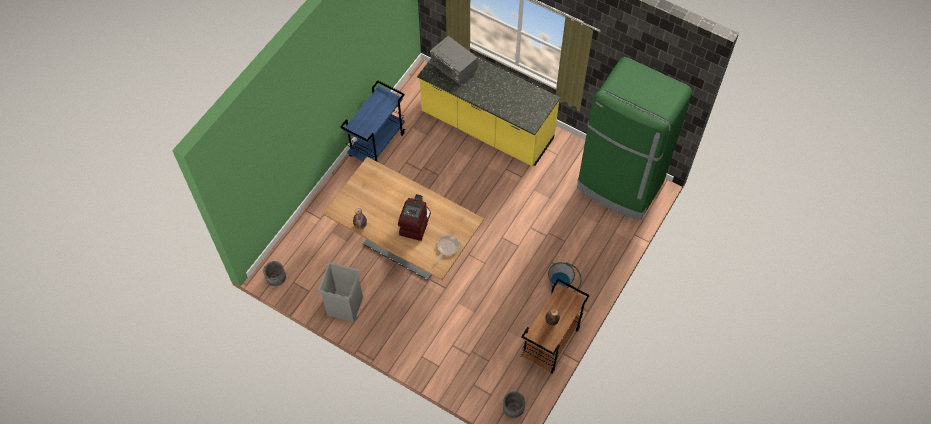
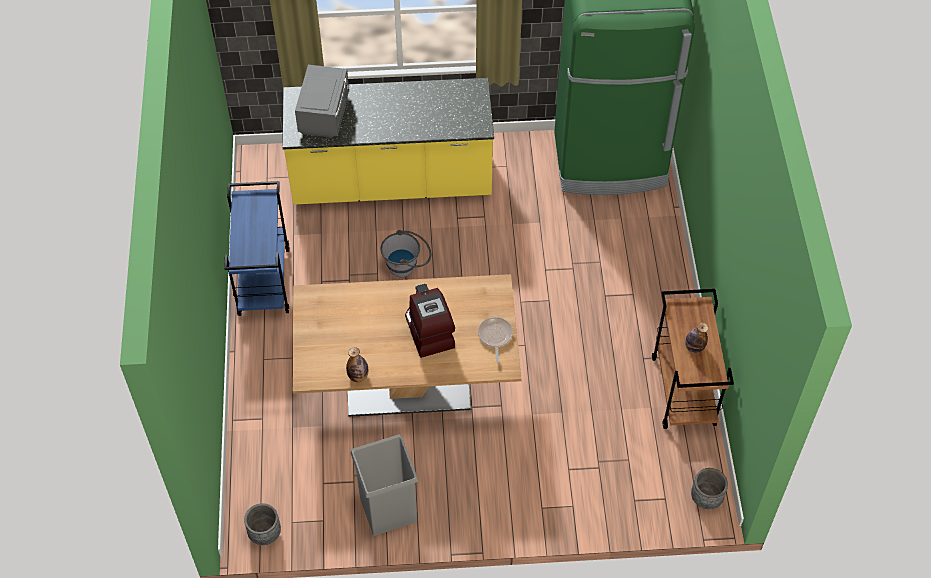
camera: 35 degrees left, 5 degrees down
(454, 69) = (325, 114): grey microwave -> grey microwave turned 90 degrees counterclockwise
(563, 285) = (641, 314): grey bucket -> grey bucket (407, 266)

